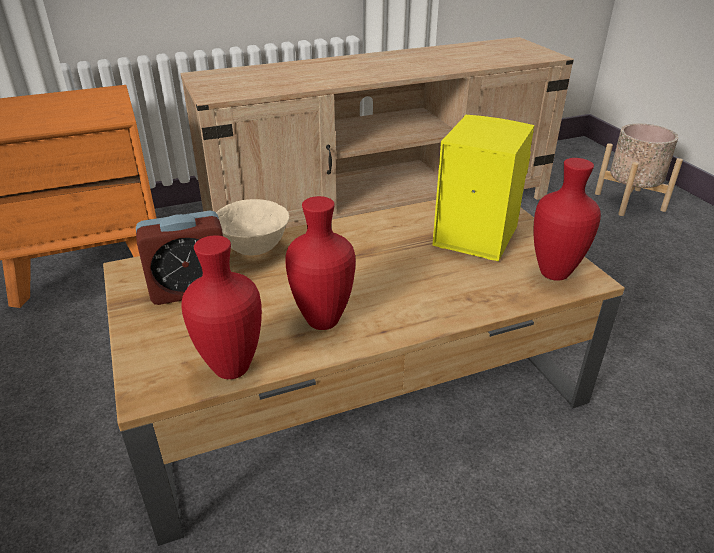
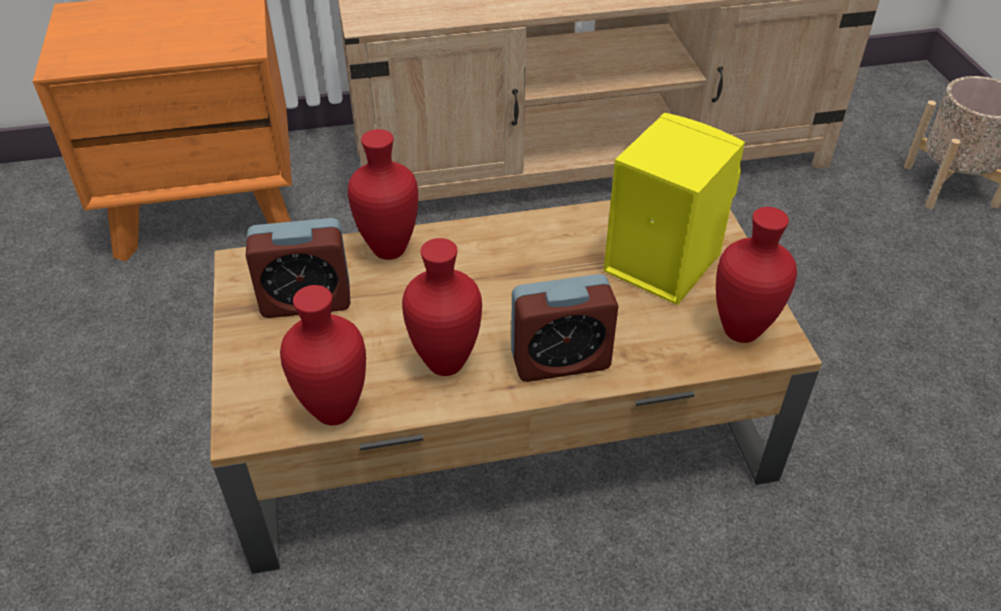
camera: 10 degrees right, 10 degrees up
(254, 249) = (388, 252): beige bowl -> red vase
(419, 308) = (560, 361): none -> alarm clock

